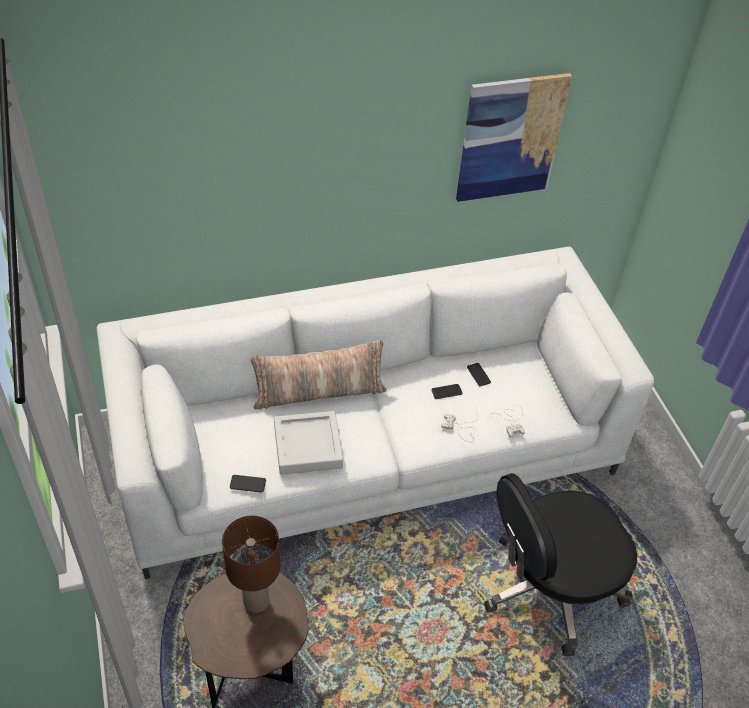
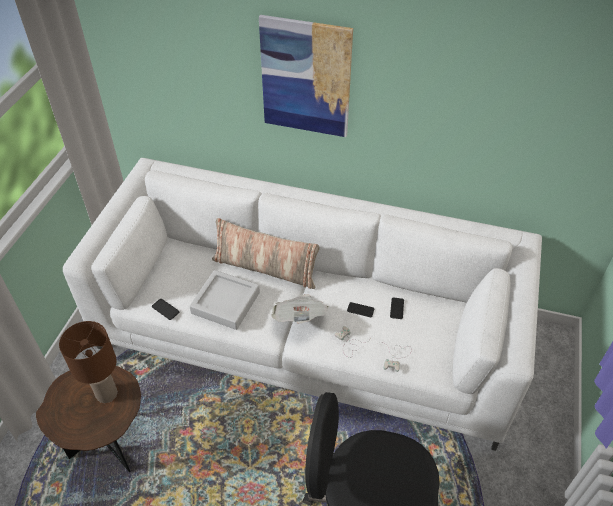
camera: 35 degrees right, 0 degrees up
(394, 426) = (299, 318): none -> newspaper
(510, 138) = (487, 109): picture -> picture (306, 77)

